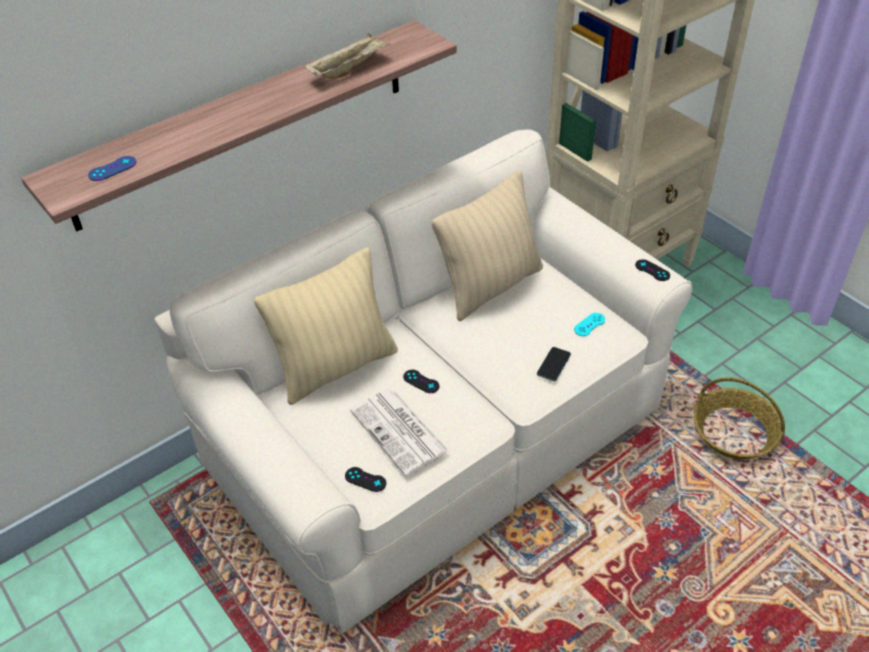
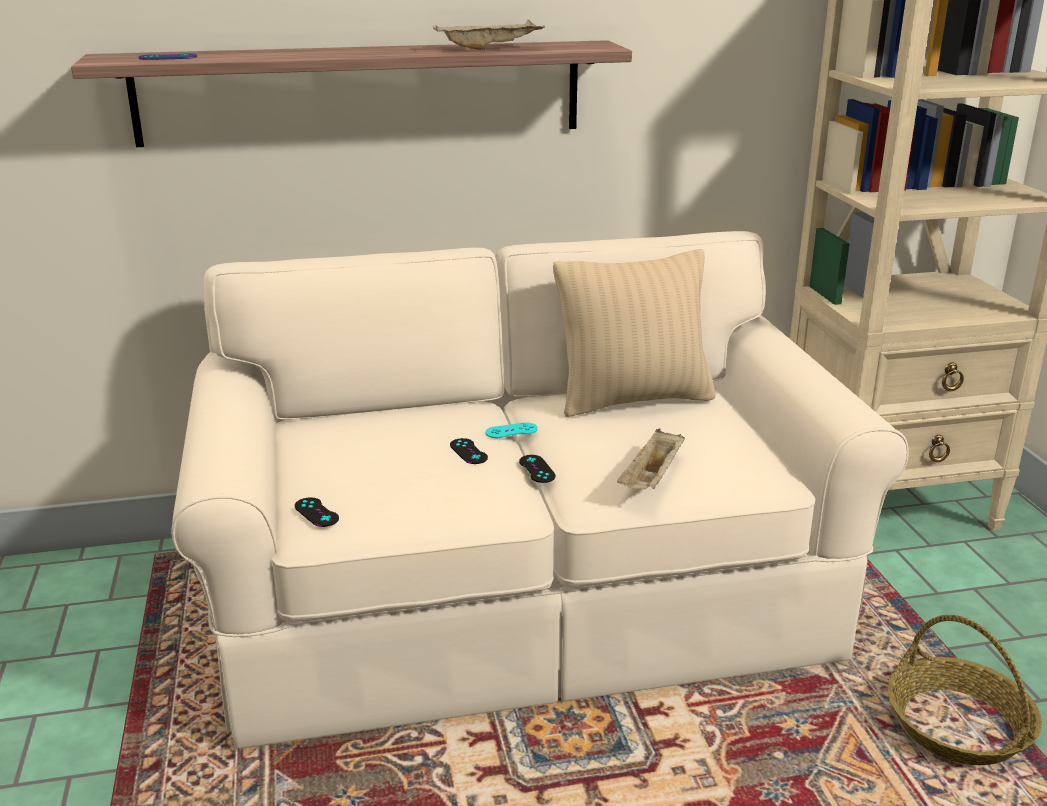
camera: 25 degrees right, 20 degrees down
(336, 367) = (384, 418): beige pillow -> none
(400, 432) = (399, 484): newspaper -> none
(553, 364) = (652, 479): phone -> beige tray
(589, 324) = (735, 458): turquoise game controller -> turquoise game controller (511, 431)
(652, 270) = (850, 409): black game controller -> black game controller (537, 469)

